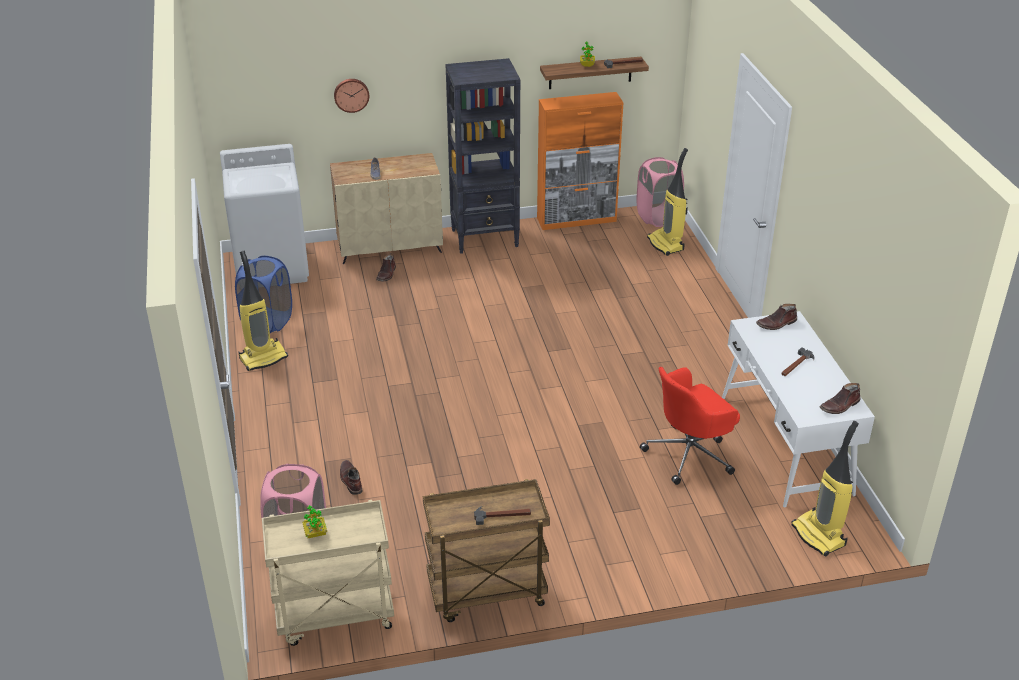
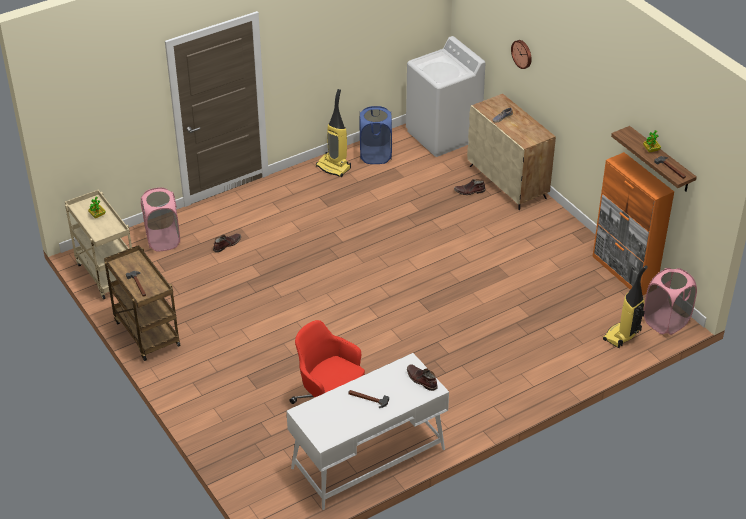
camera: 70 degrees right, 5 degrees up
(485, 238) = (556, 228): black bookcase -> none
(819, 535) = (266, 493): vacuum cleaner -> none
(840, 406) = (324, 431): brown boot -> none

